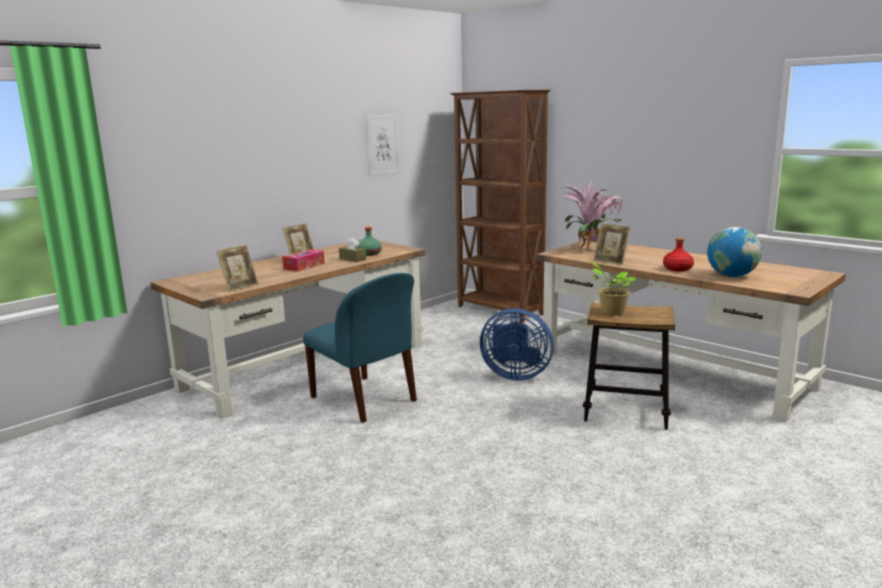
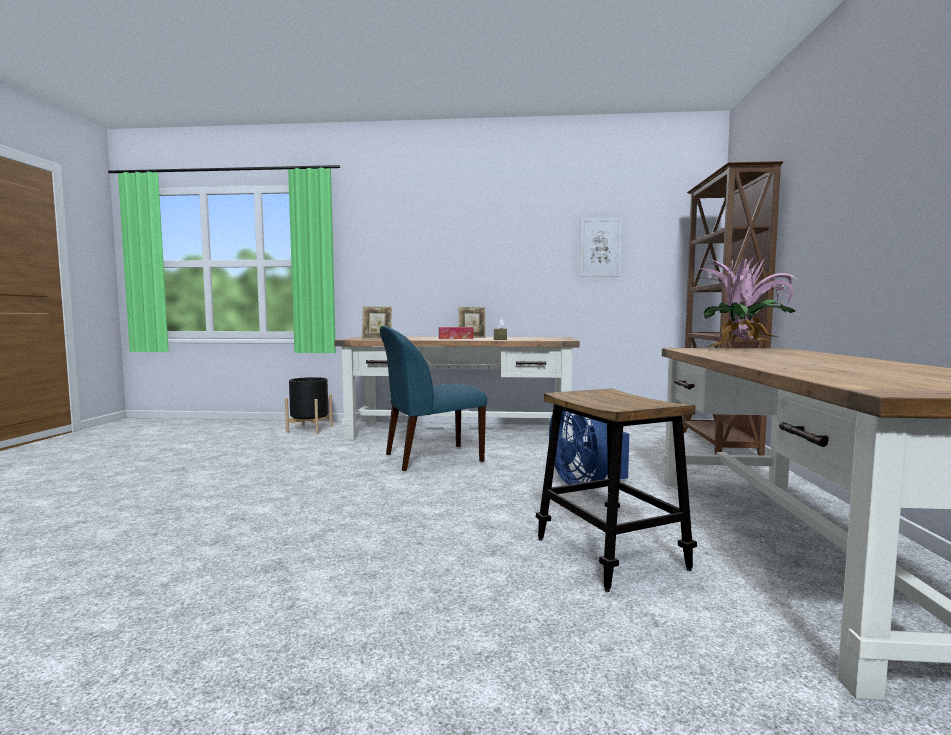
camera: 50 degrees right, 10 degrees down
(133, 424) = (309, 429): none -> black planter
(365, 400) = (431, 458): blue chair -> blue chair turned 60 degrees clockwise
(369, 254) = (525, 339): green bottle -> none
(611, 261) = (714, 354): picture frame -> none
(611, 312) = (594, 394): potted plant -> none
(678, 269) = (779, 363): red bottle -> none
(732, 276) = (841, 372): globe -> none

